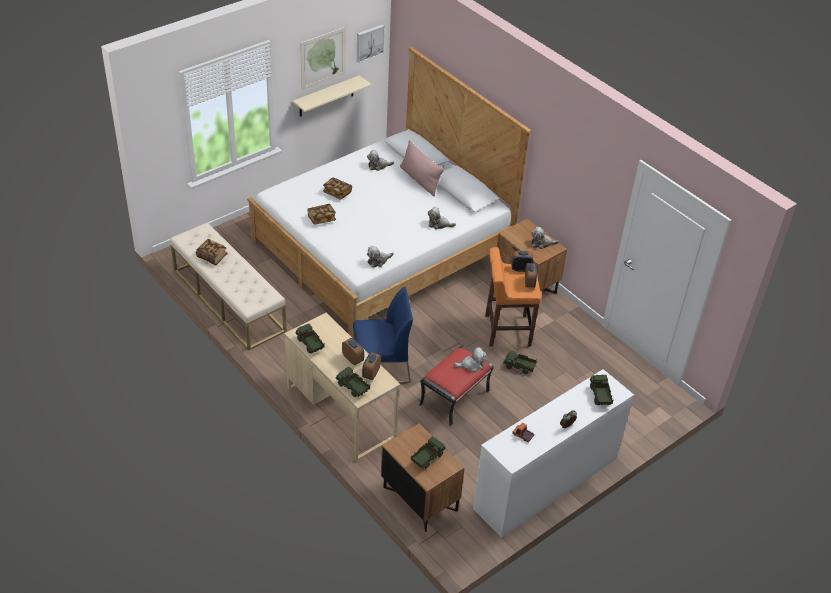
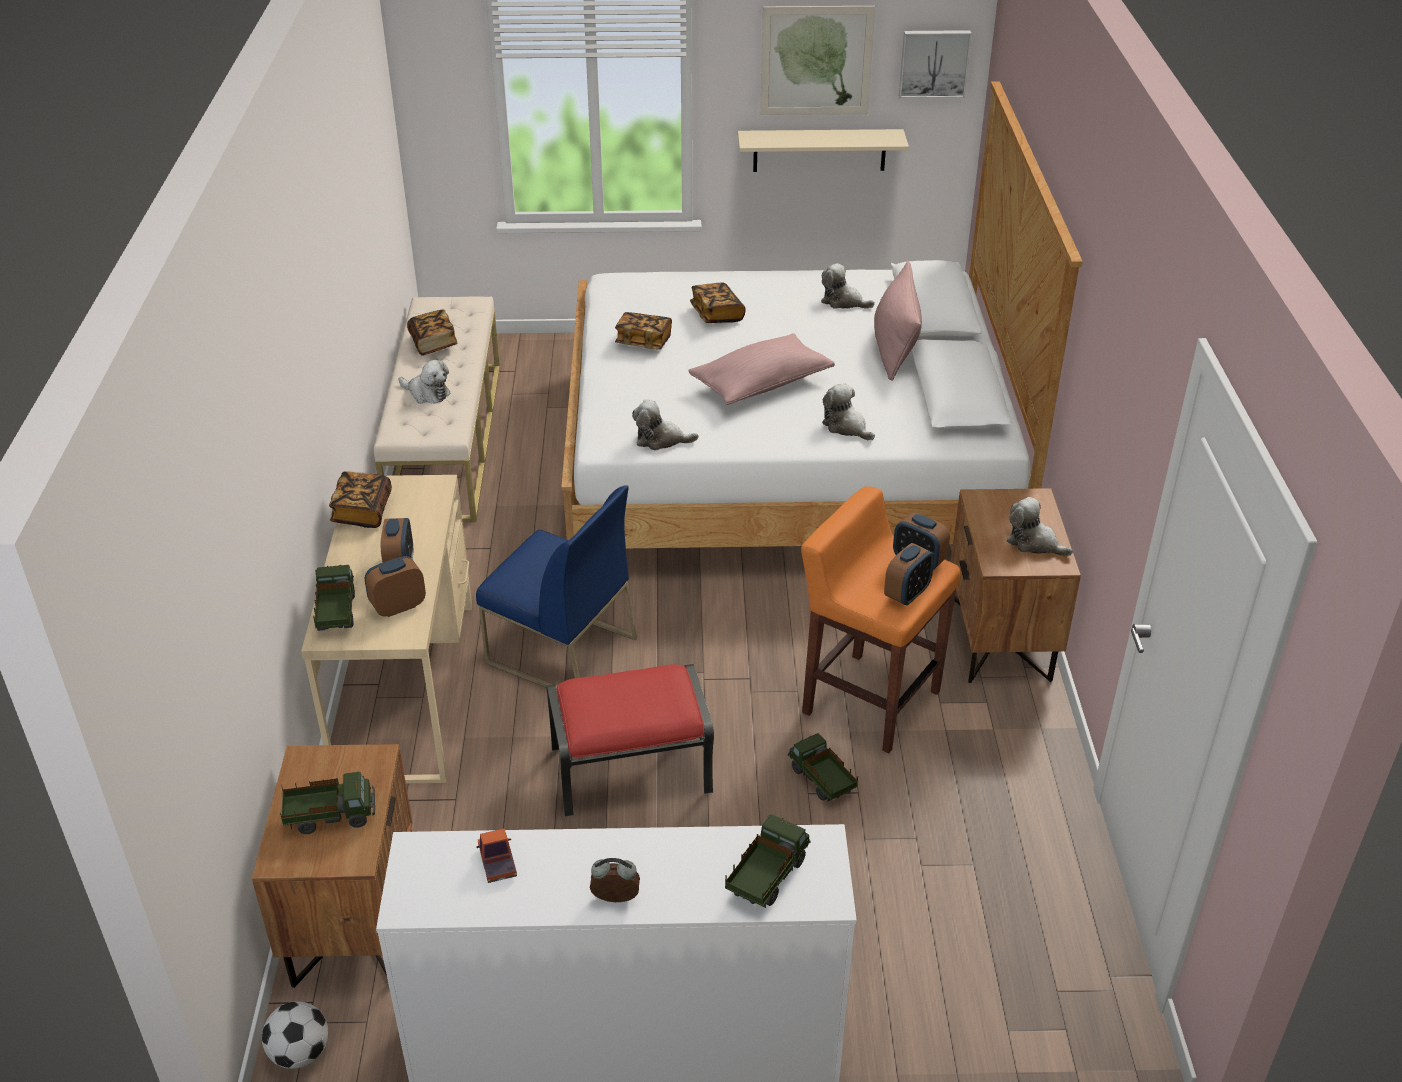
camera: 40 degrees right, 5 degrees down
(309, 345) = (362, 512): toy truck -> book
(389, 219) = (761, 384): none -> pink pillow
(452, 548) = (300, 1053): none -> football
(471, 365) = (661, 705): plush toy -> plush toy (427, 393)

